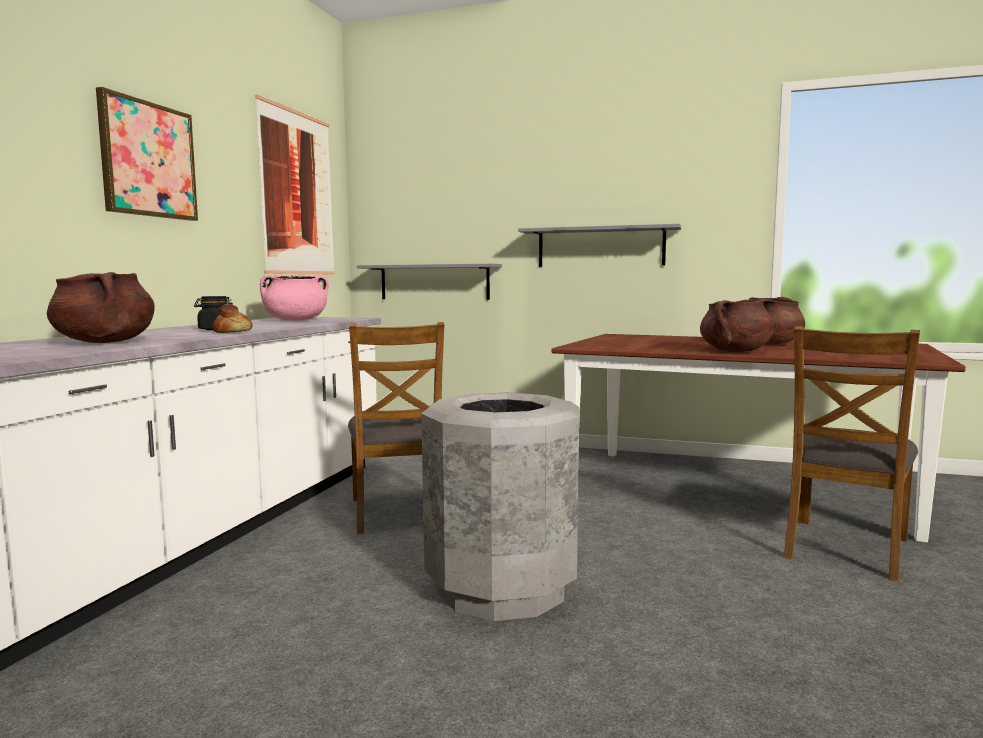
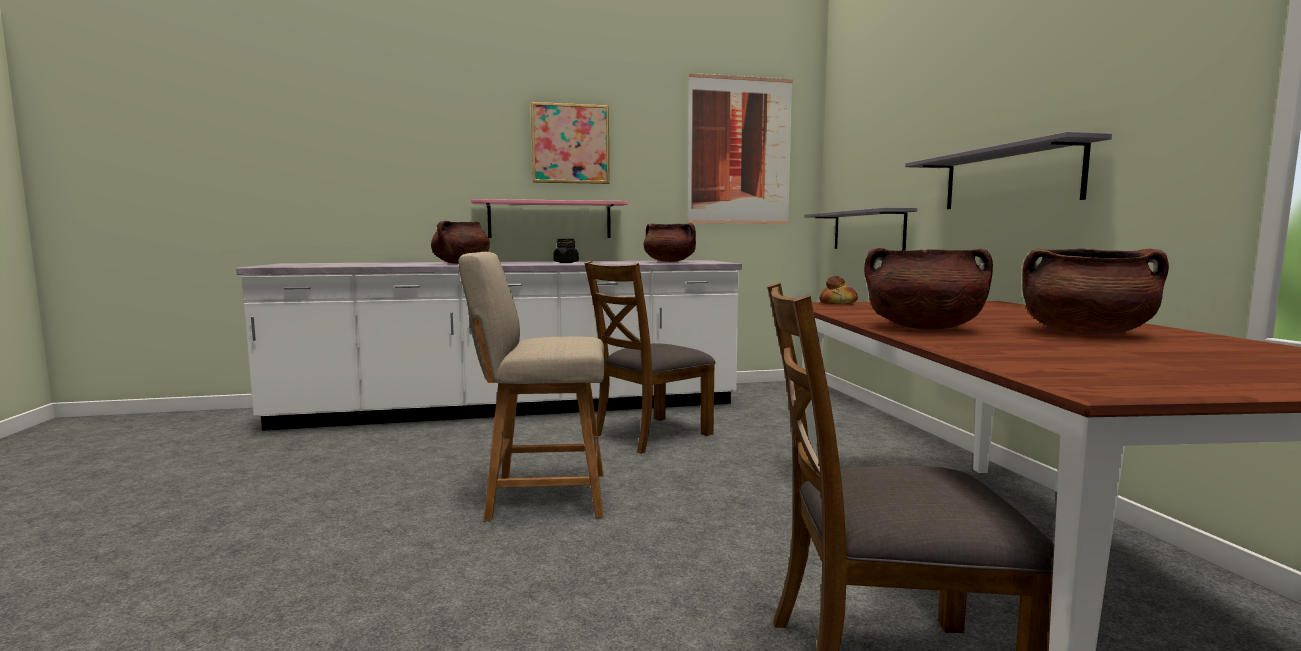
camera: 60 degrees right, 0 degrees up
(131, 268) = (550, 219): none -> pink shelf
(233, 332) = (552, 264): bread -> bread (838, 303)
(296, 320) = (670, 261): pink cooking pot -> brown cooking pot
(501, 588) = (540, 496): grey trash can -> beige chair

